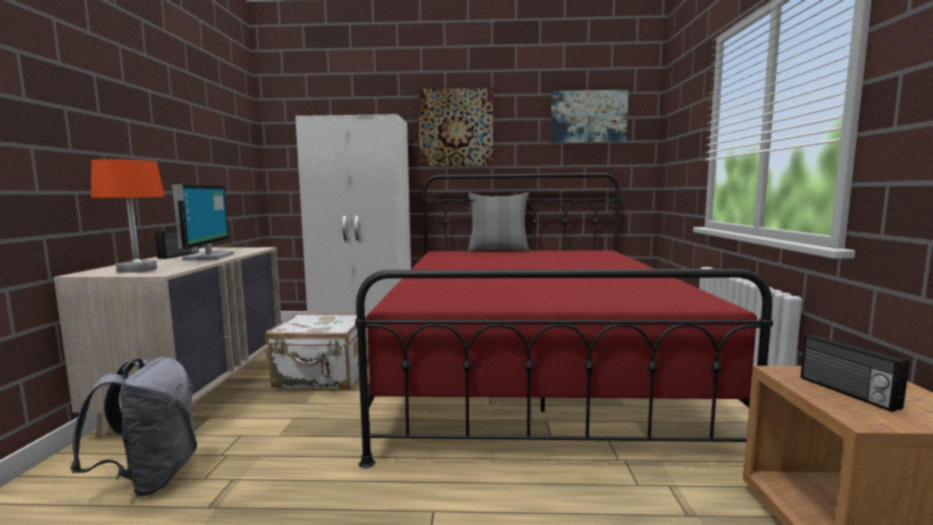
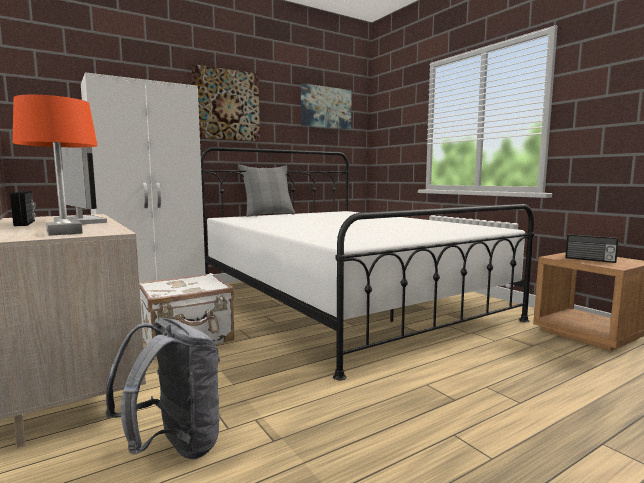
camera: 35 degrees left, 0 degrees up
(531, 370) = (344, 301): red bed -> white bed

